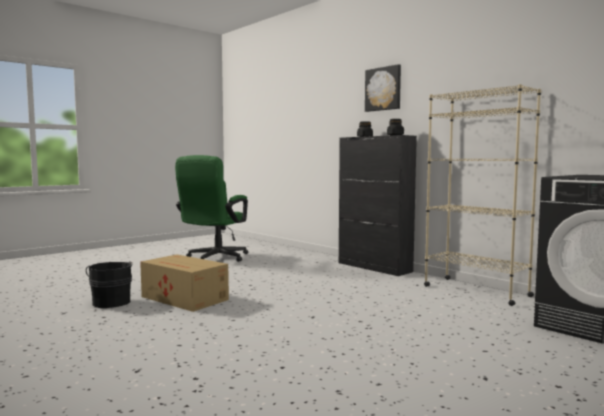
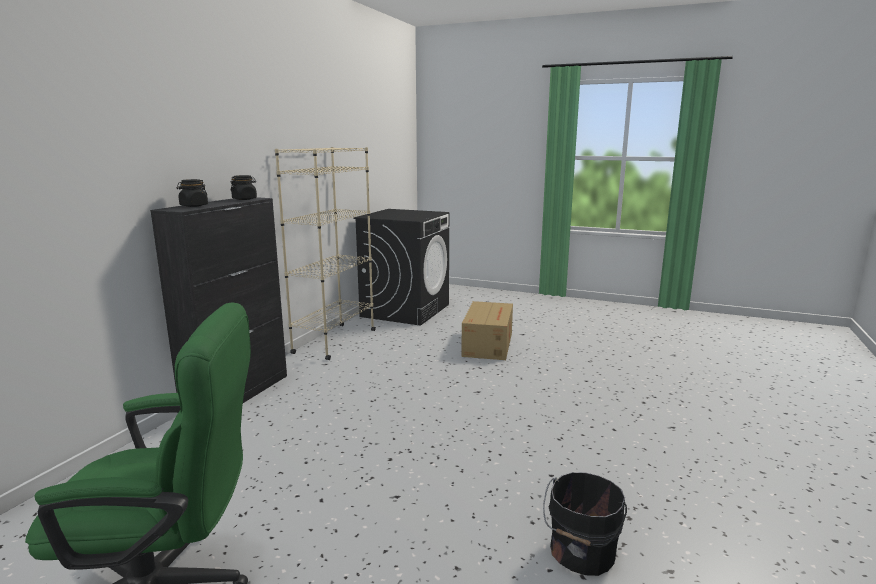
camera: 115 degrees left, 10 degrees up
(185, 298) = (497, 487): cardboard box -> cardboard box (488, 344)
(383, 89) = (185, 123): picture -> none

